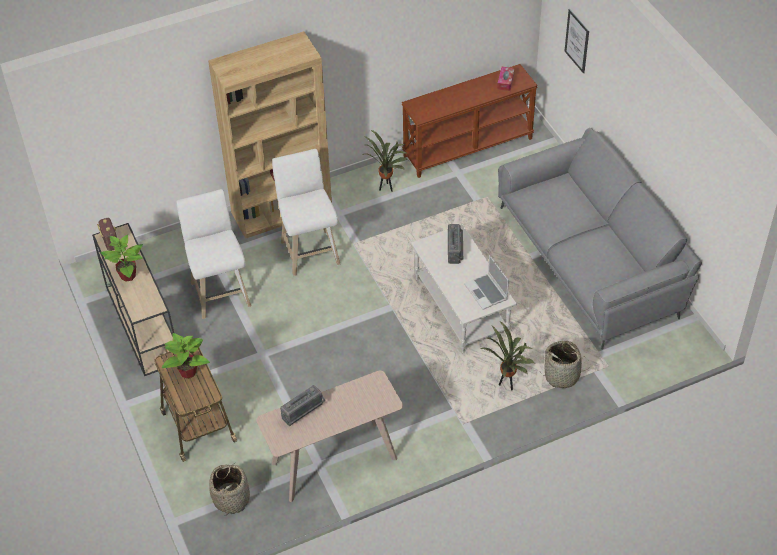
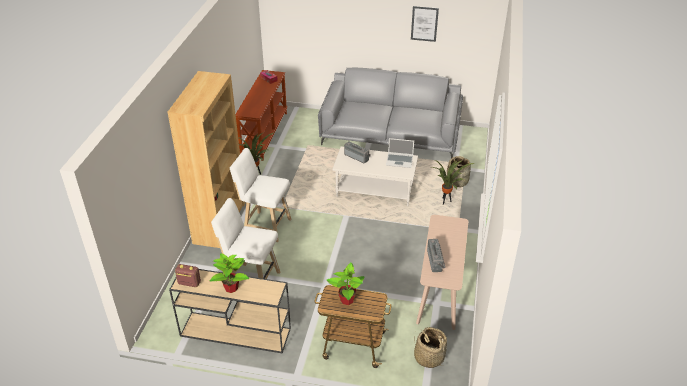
camera: 55 degrees left, 10 degrees down
(577, 41) = (306, 25): picture -> picture (424, 23)

